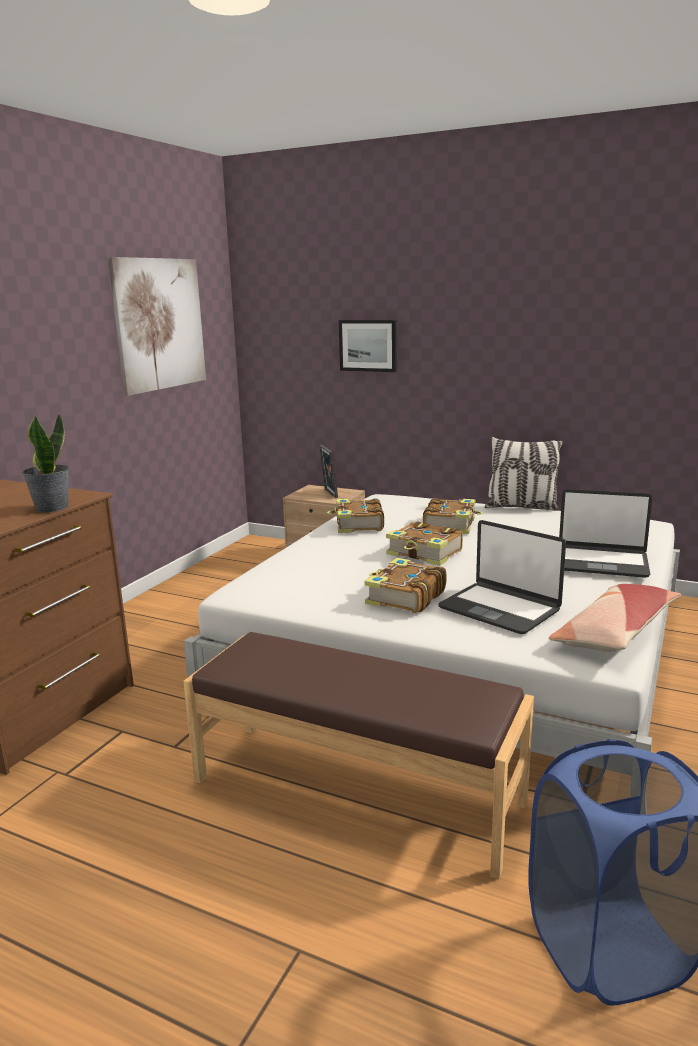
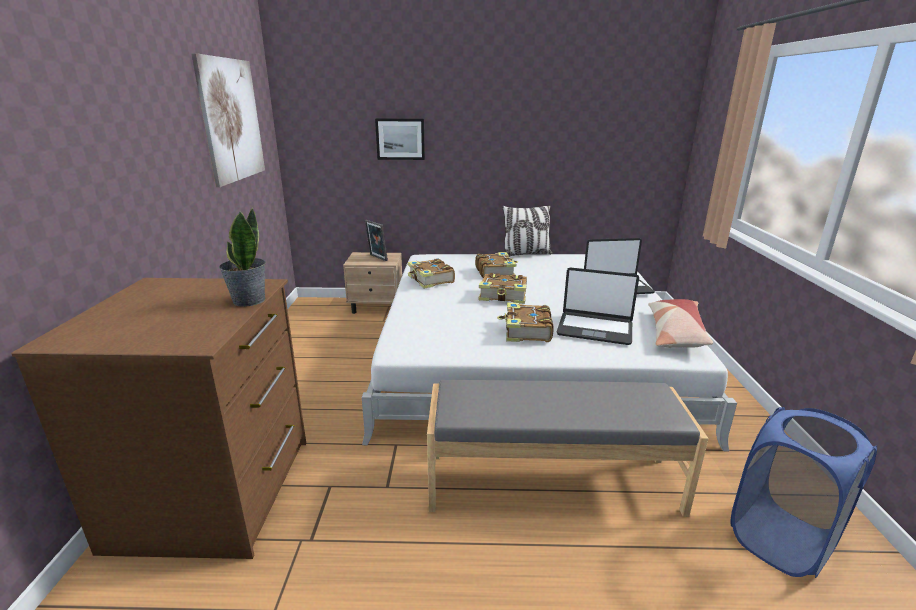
camera: 25 degrees left, 5 degrees up
(357, 790) = (551, 482): brown bench -> grey bench

